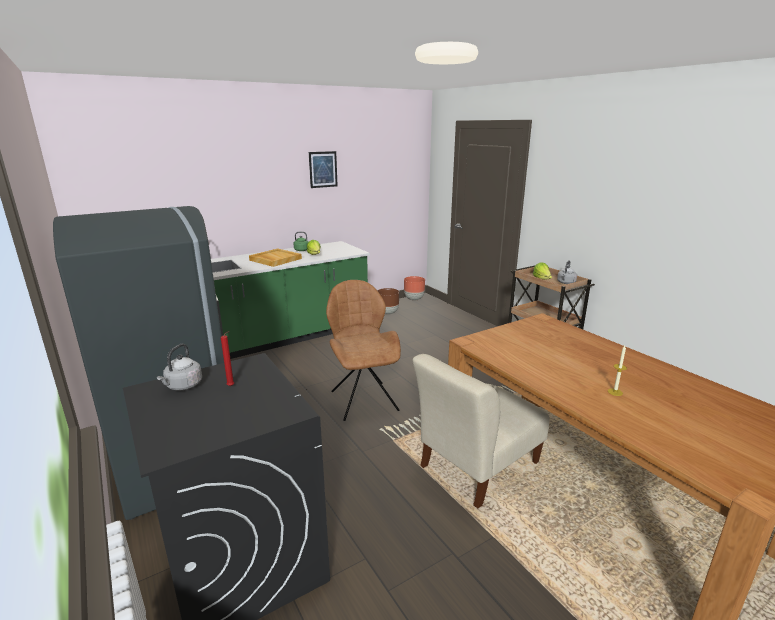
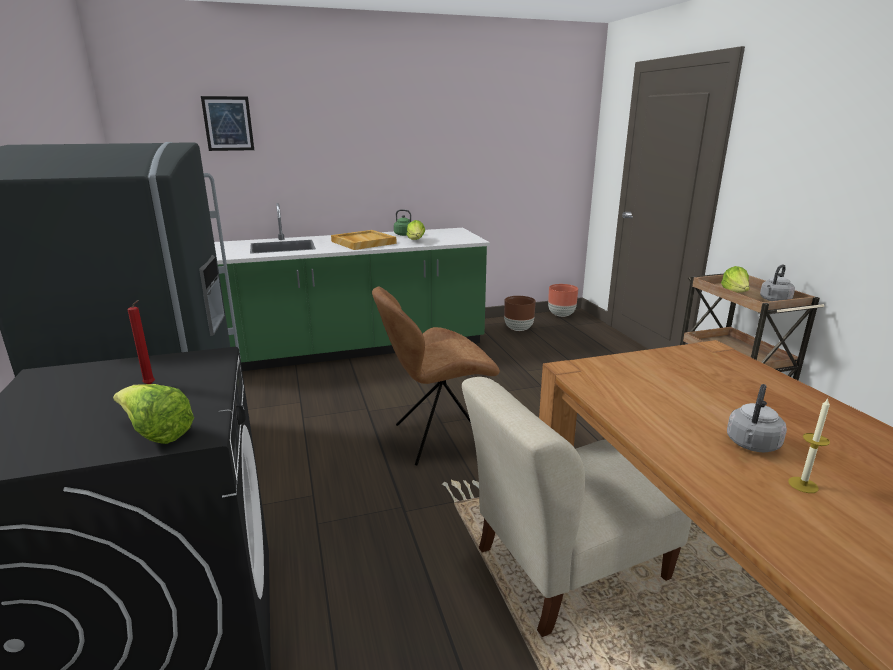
camera: 15 degrees right, 0 degrees up
(183, 386) = (92, 377): grey kettle -> grey kettle (751, 445)
(268, 415) = (156, 433): none -> lettuce
(323, 169) = (442, 129): picture -> picture (228, 123)
(363, 399) = (438, 438): brown chair -> brown chair turned 105 degrees counterclockwise

